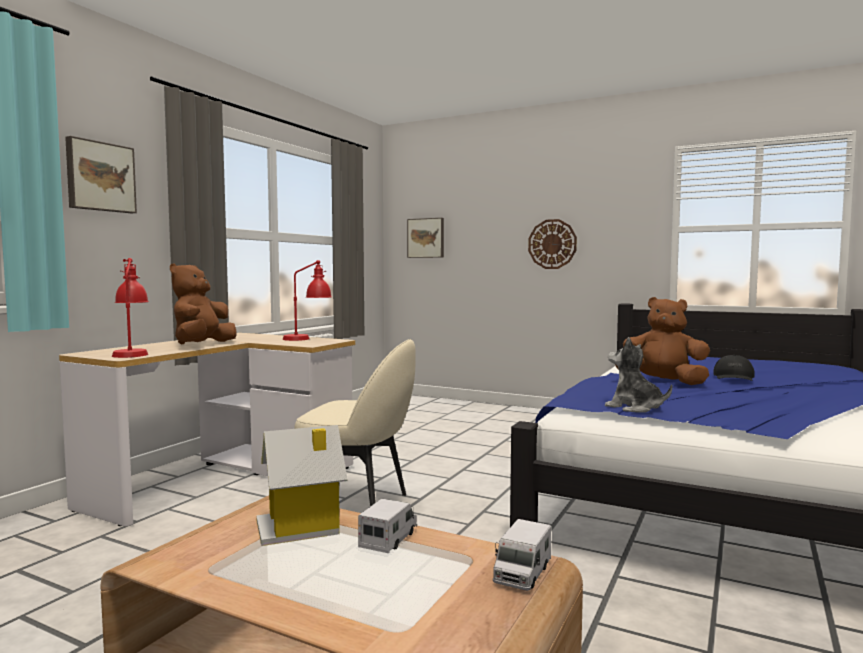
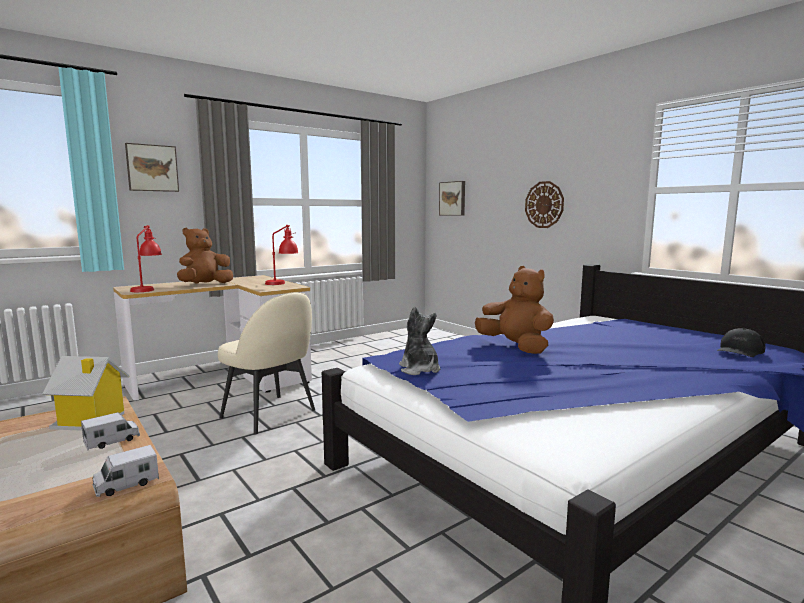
camera: 25 degrees right, 5 degrees up
(734, 377) = (601, 350): black cap -> black cap (740, 350)

